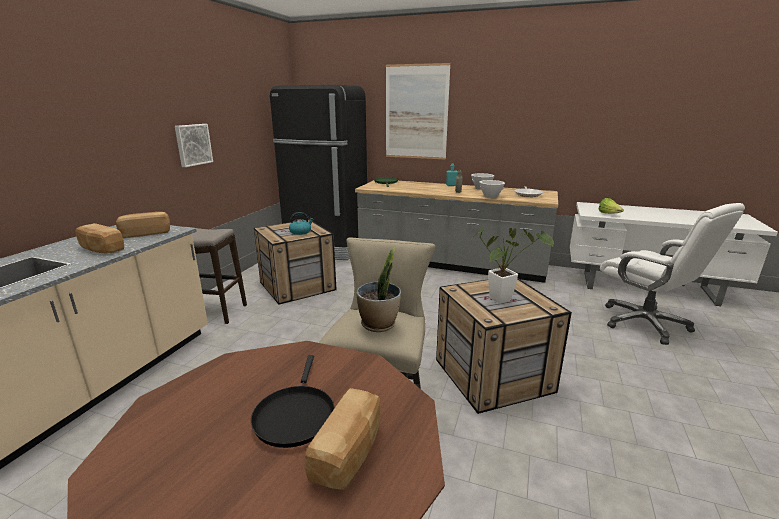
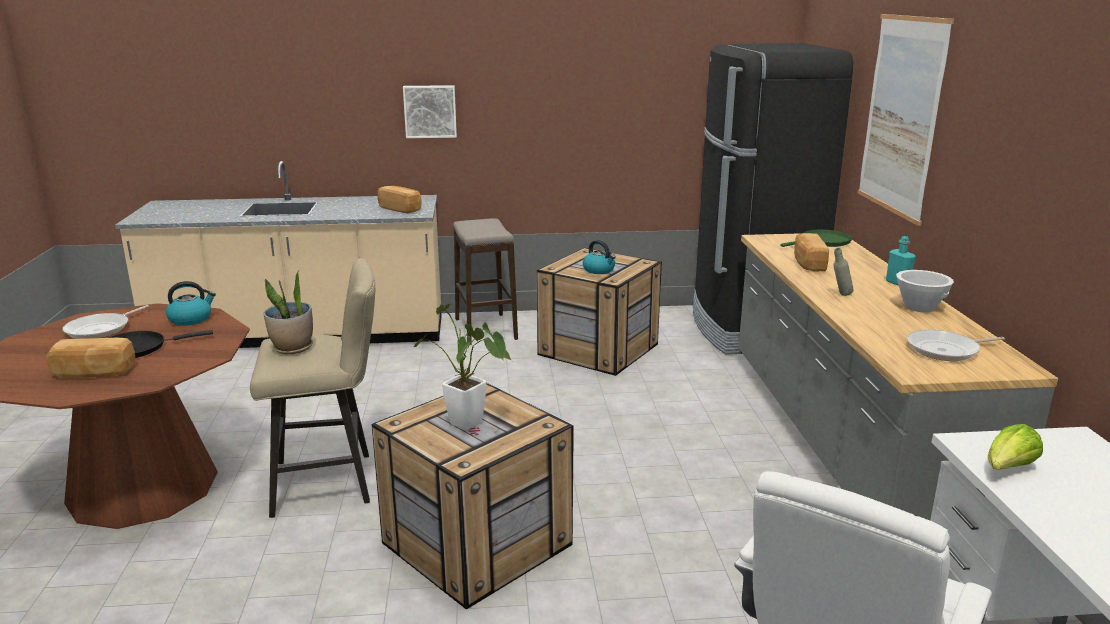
camera: 65 degrees right, 0 degrees up
(101, 249) = (347, 210): bread -> bread (808, 263)
(183, 449) = (101, 329): none -> frying pan
(193, 144) = (545, 121): picture -> picture (430, 111)
(237, 373) = (191, 319): none -> kettle
(491, 197) = (853, 322): white bowl -> none

